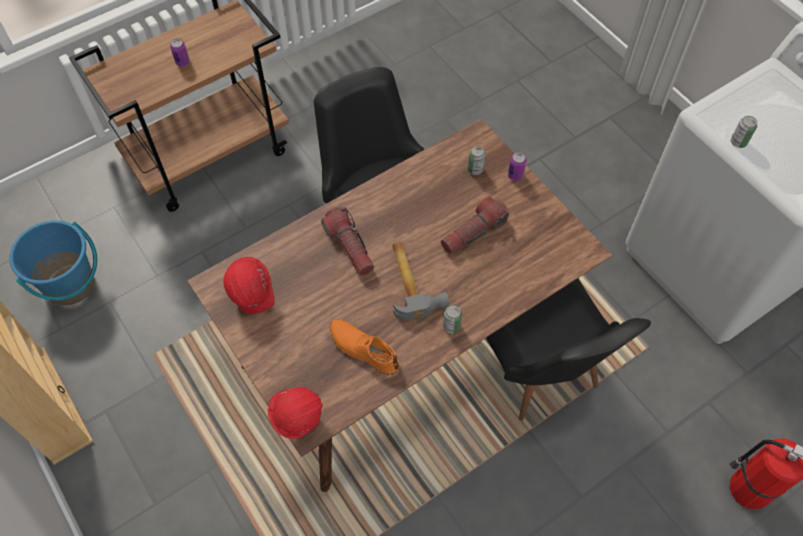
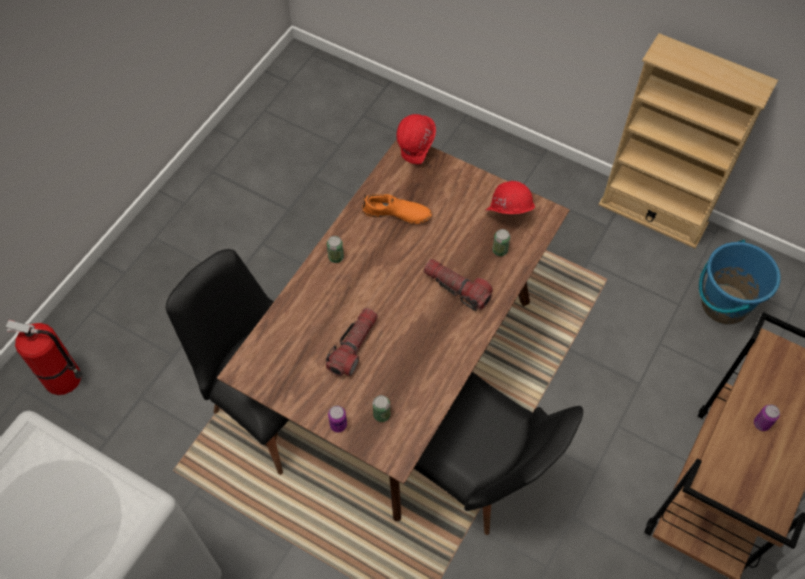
camera: 155 degrees right, 0 degrees up
(412, 281) = (386, 280): hammer -> none
(738, 142) = (104, 480): can -> can (500, 250)

